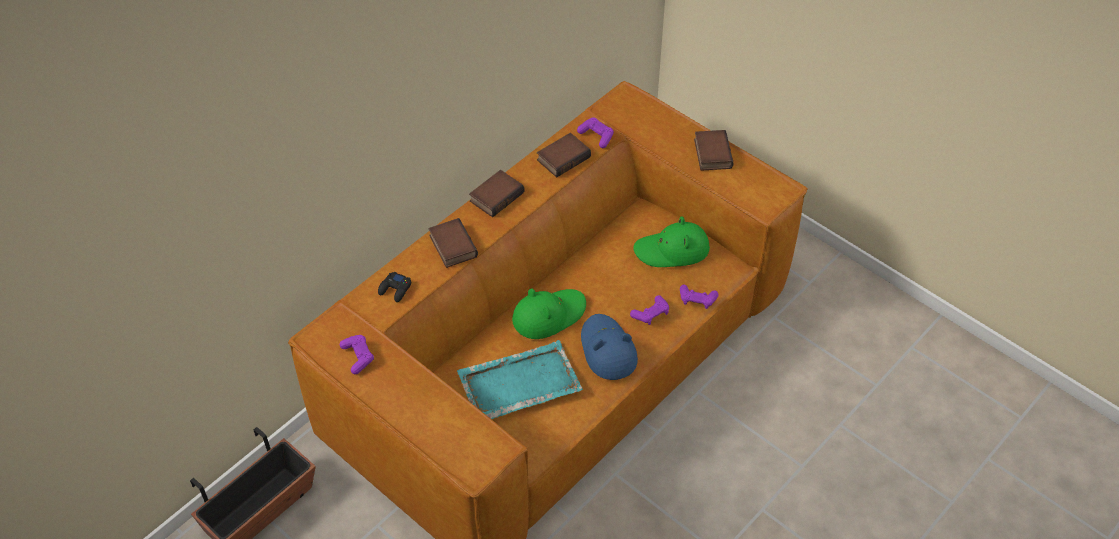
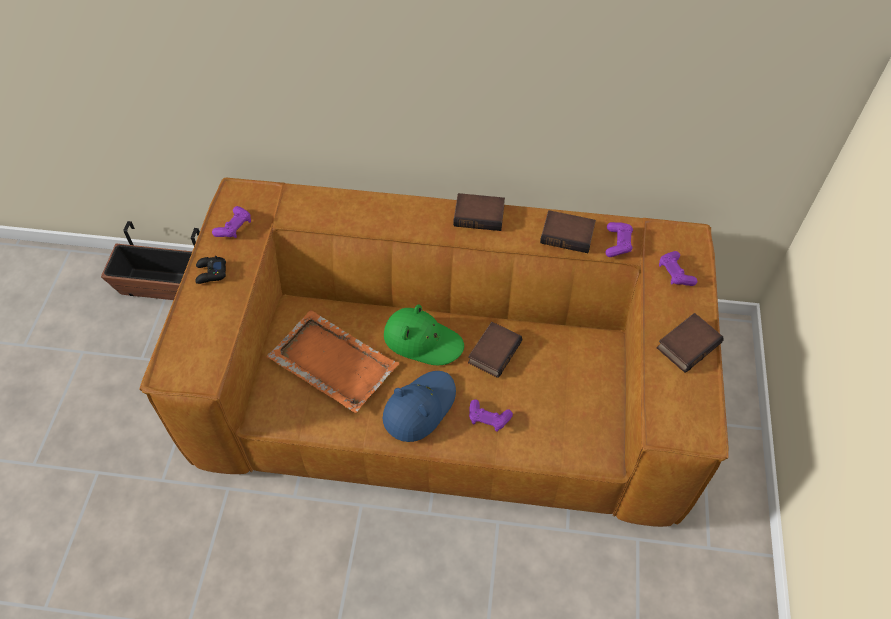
camera: 55 degrees right, 5 degrees up
(395, 289) = (322, 210): black game controller -> black game controller (210, 273)
(451, 246) = (397, 218): book -> book (493, 351)
(518, 384) = (332, 362): turquoise tray -> orange tray
(672, 250) = (578, 392): green hat -> none
(697, 300) = (537, 447): purple game controller -> purple game controller (675, 273)

